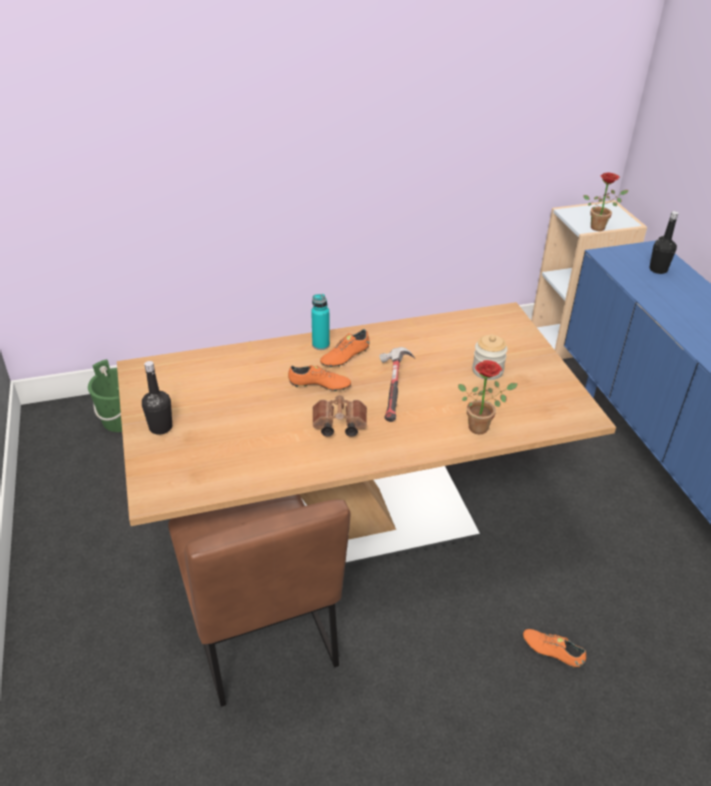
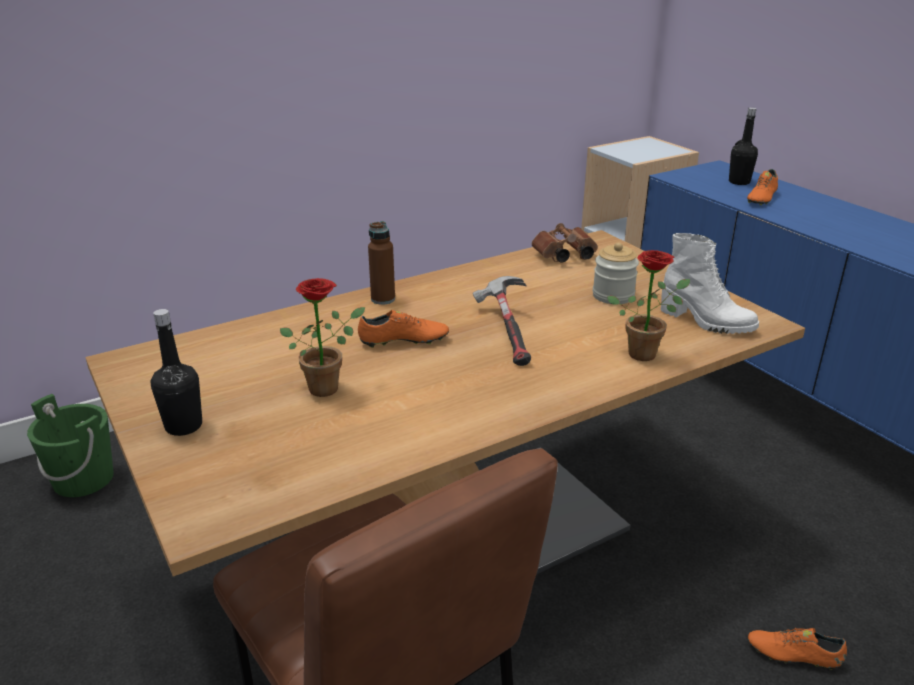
camera: 15 degrees left, 10 degrees down
(320, 345) = (383, 299): turquoise bottle -> brown bottle
(337, 425) = (453, 381): brown binoculars -> brown binoculars (563, 256)
(345, 357) = (422, 307): orange shoe -> orange shoe (761, 198)
(543, 408) = (705, 322): none -> white boot
(599, 227) = (650, 156): potted plant -> potted plant (328, 386)

